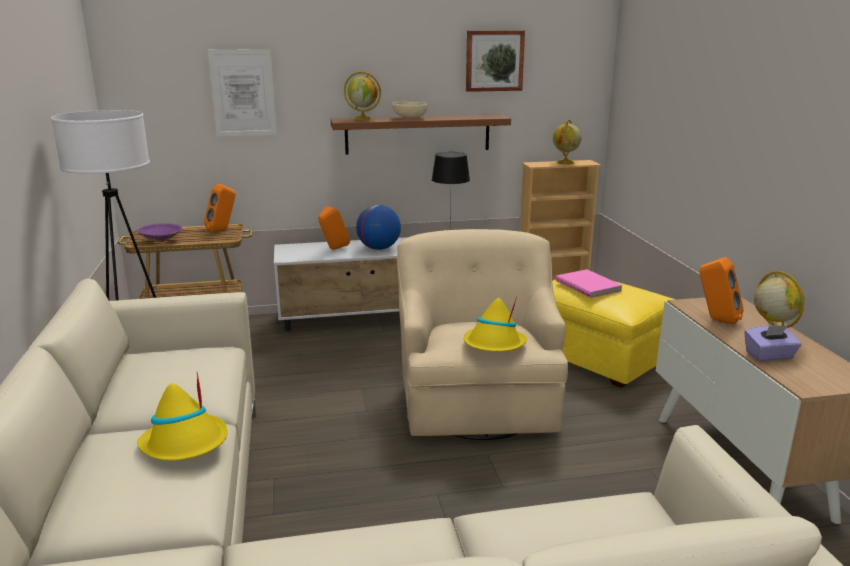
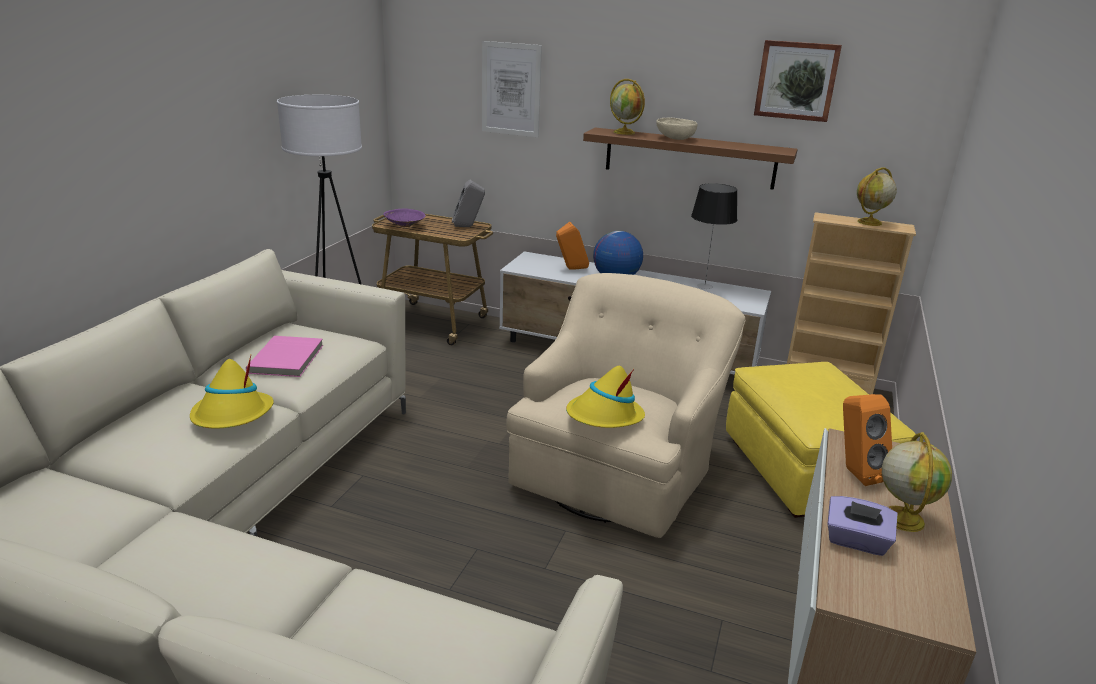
camera: 30 degrees right, 5 degrees up
(223, 230) = (468, 227): orange speaker -> grey speaker
(589, 286) = (806, 383): pink book -> pink book (288, 359)

